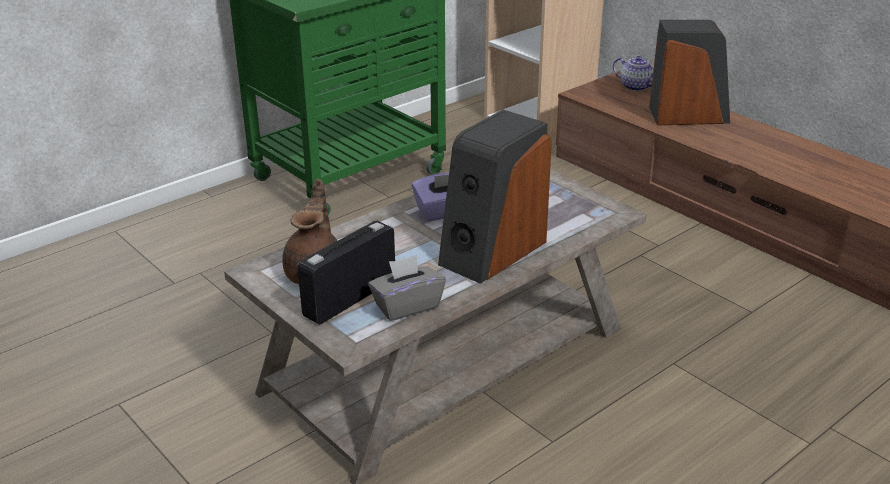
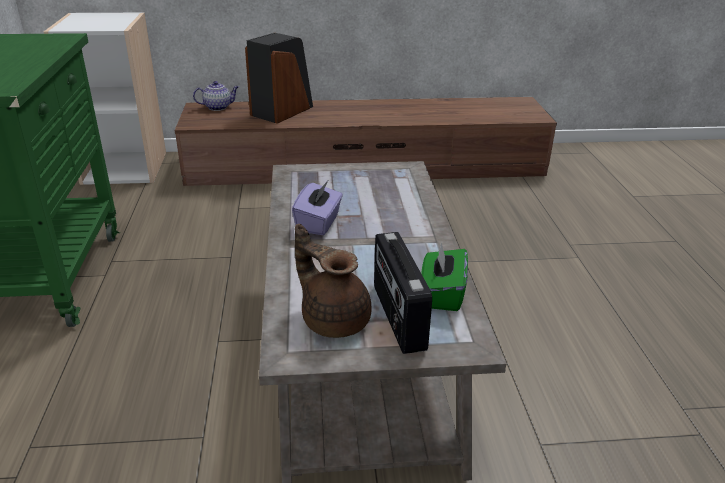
camera: 55 degrees left, 0 degrees up
(407, 306) = (442, 294): grey tissue box -> green tissue box
(492, 252) = (404, 228): speaker -> none

